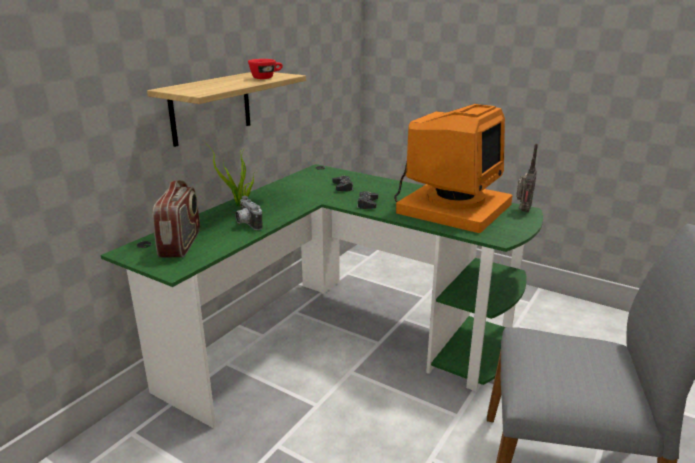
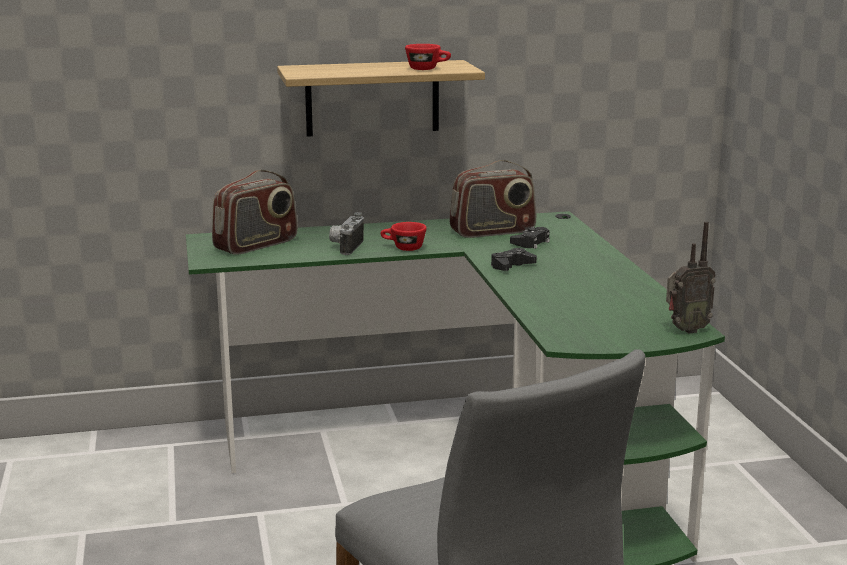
camera: 45 degrees right, 5 degrees down
(240, 205) = (380, 229): potted plant -> none
(284, 213) = (403, 248): none -> red cup
(308, 187) = (492, 232): none -> radio
(452, 207) = (602, 299): monitor -> none

